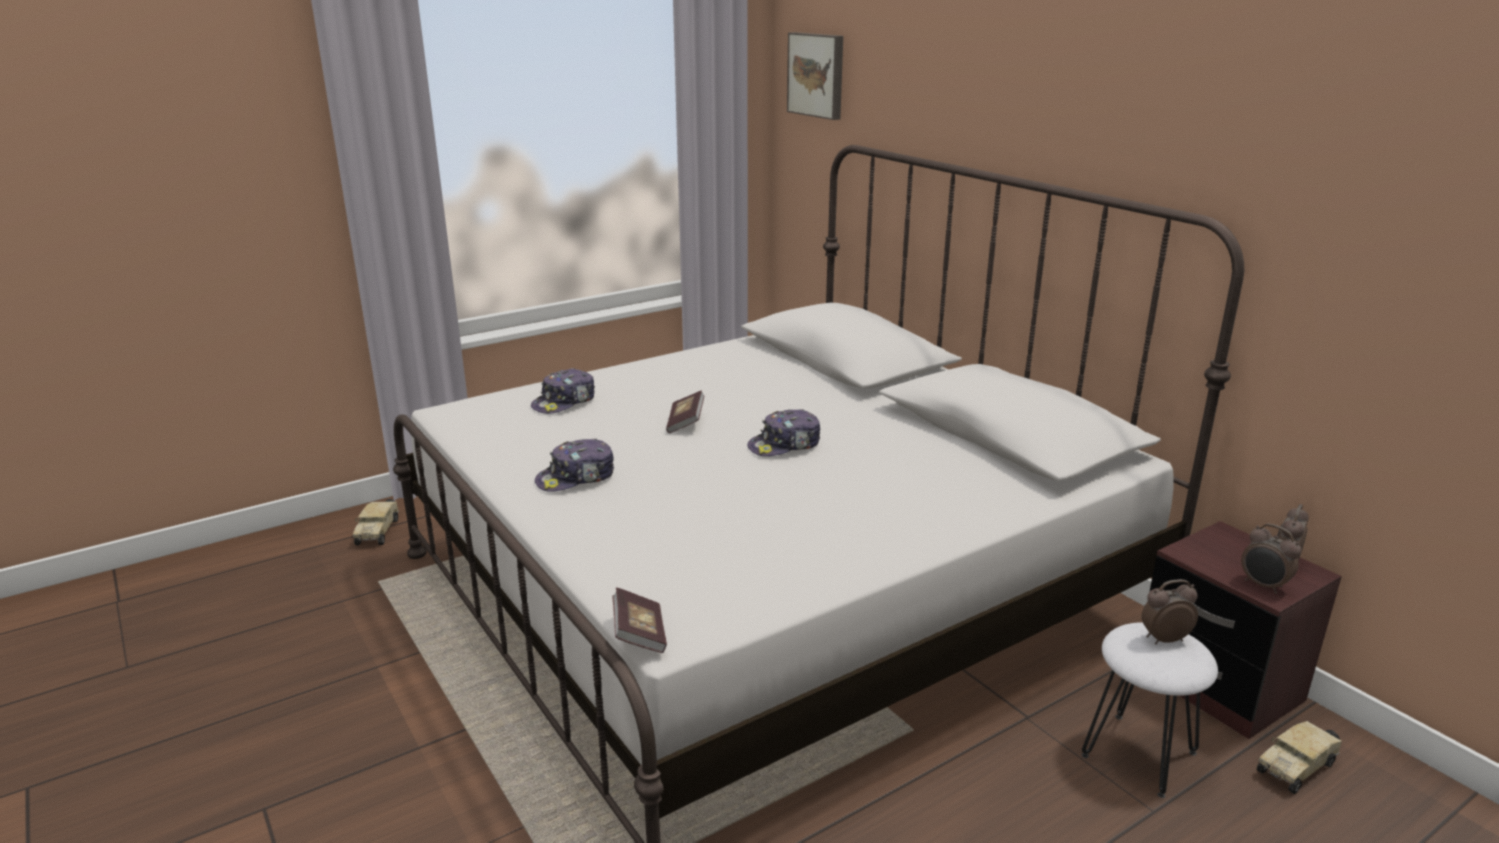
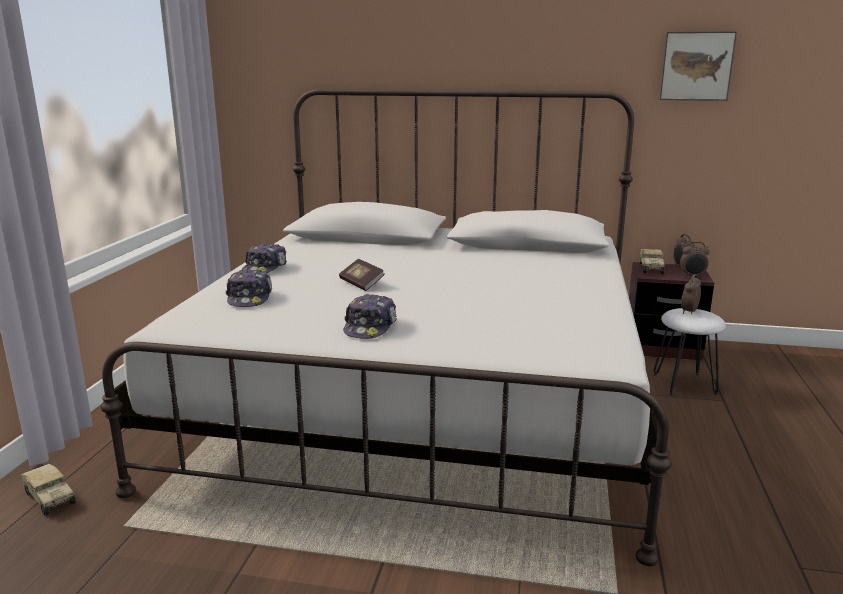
camera: 45 degrees left, 5 degrees down
(639, 635) = (602, 370): book -> none
(785, 445) = (445, 276): cap -> cap (265, 268)
(817, 75) = (261, 43): picture -> picture (696, 66)
(1297, 766) = (728, 362): toy truck -> toy truck (650, 268)

